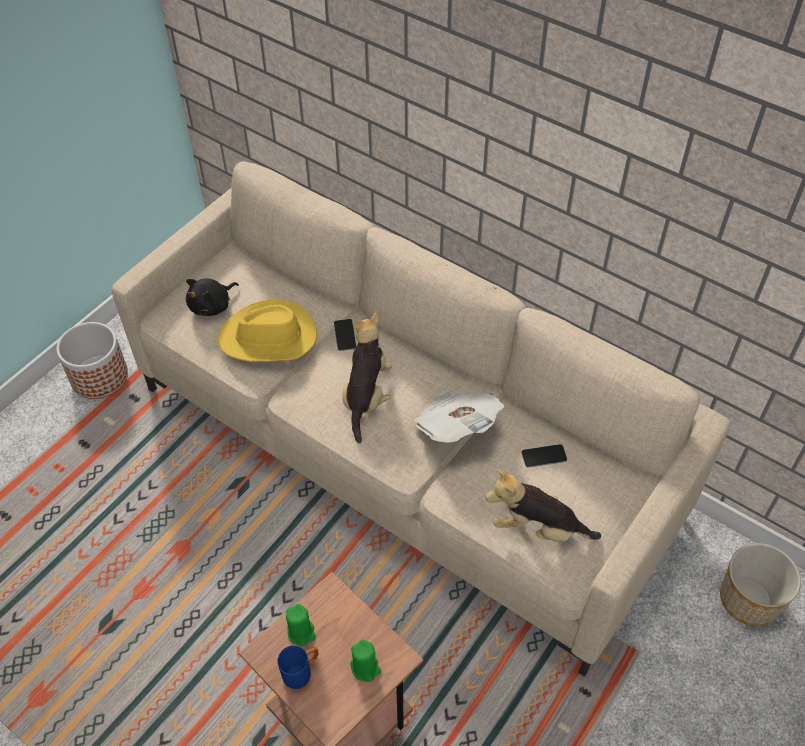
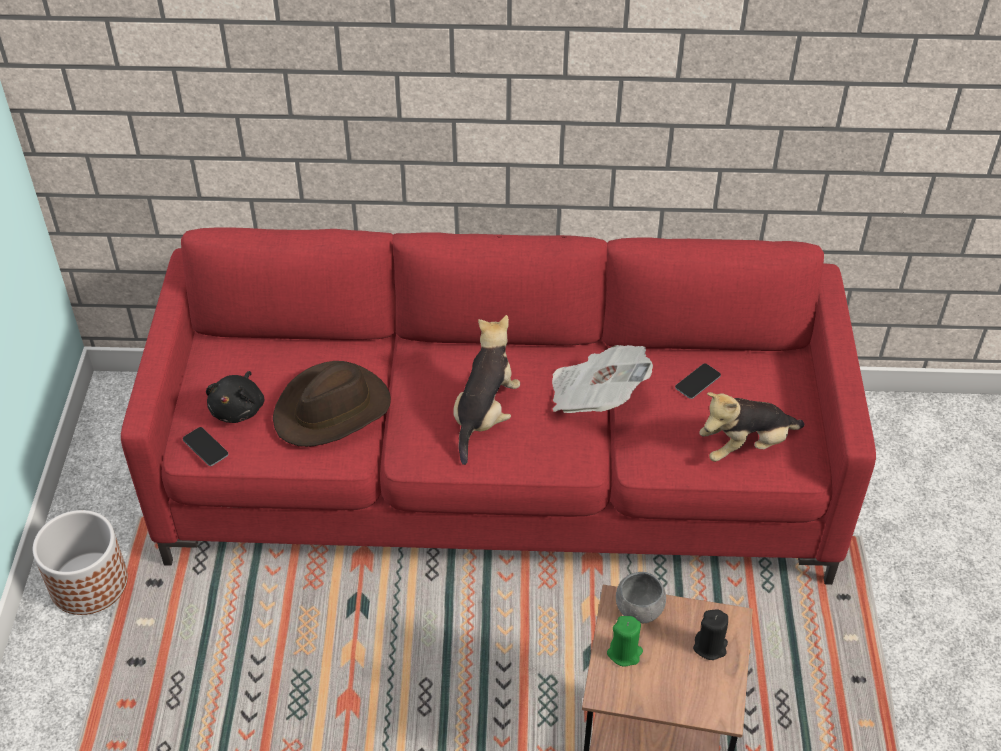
camera: 35 degrees left, 5 degrees down
(269, 338) = (333, 410): yellow hat -> brown hat
(301, 671) = (656, 685): blue mug -> none
(340, 606) = (639, 609): none -> grey bowl
(345, 335) = (410, 368): phone -> phone (205, 447)
(365, 668) = (710, 646): green candle -> black candle
(366, 396) = (484, 415): plush toy -> plush toy turned 45 degrees clockwise
(403, 451) = (500, 480): beige sofa -> red sofa
(749, 599) = (908, 440): planter -> none

